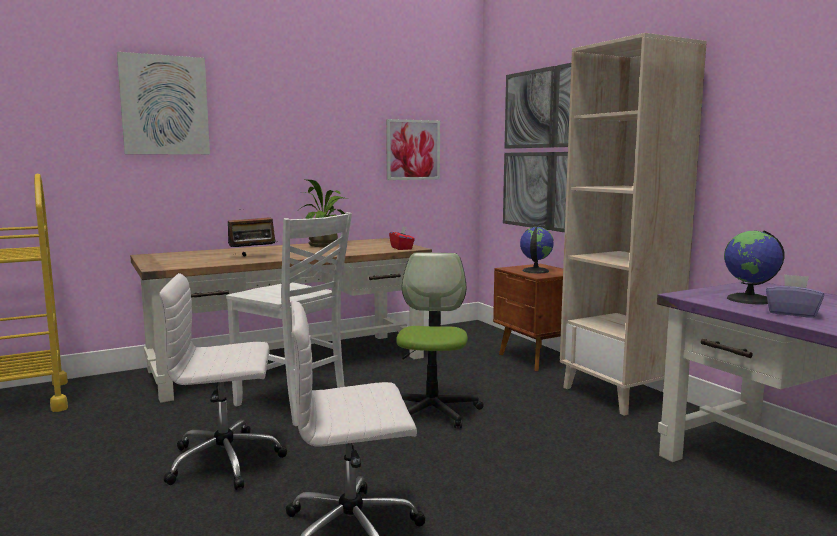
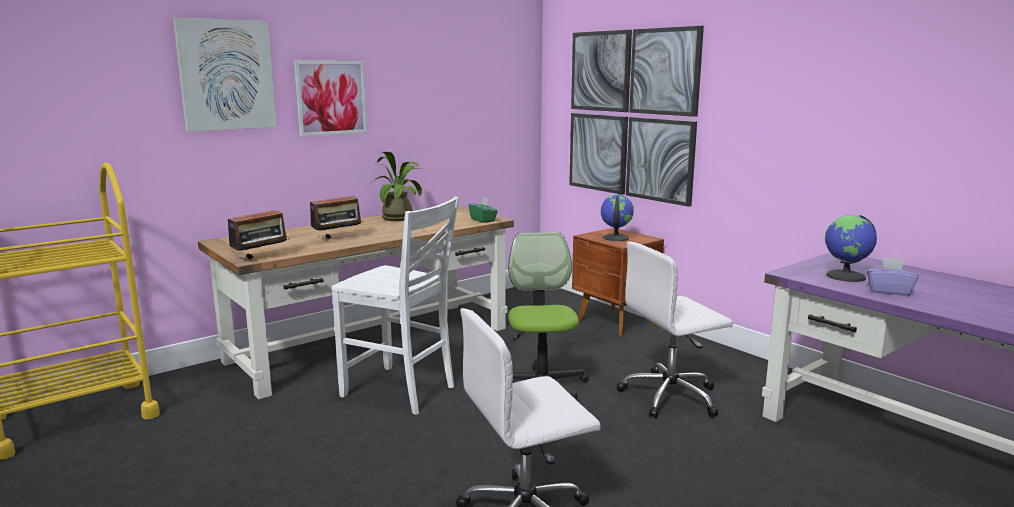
camera: 10 degrees left, 5 degrees up
(168, 267) = (261, 258): none -> radio
(227, 461) = (367, 458): white office chair -> white office chair (671, 397)
(402, 248) = (483, 220): red tissue box -> green tissue box
(413, 150) = (477, 111): picture -> picture (331, 97)
(618, 394) = (705, 357): beige bookcase -> none

